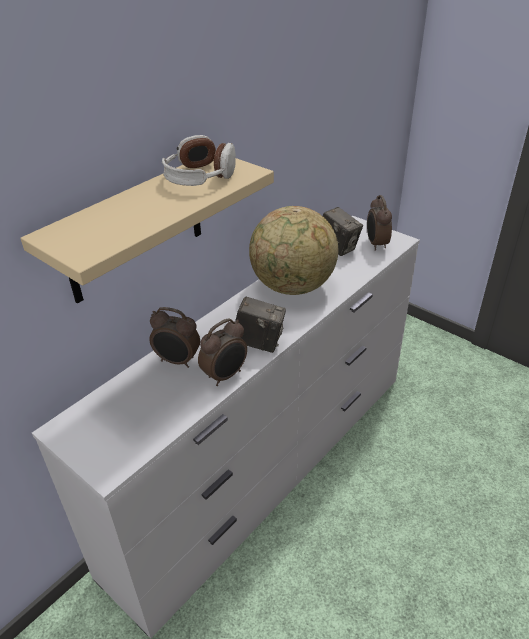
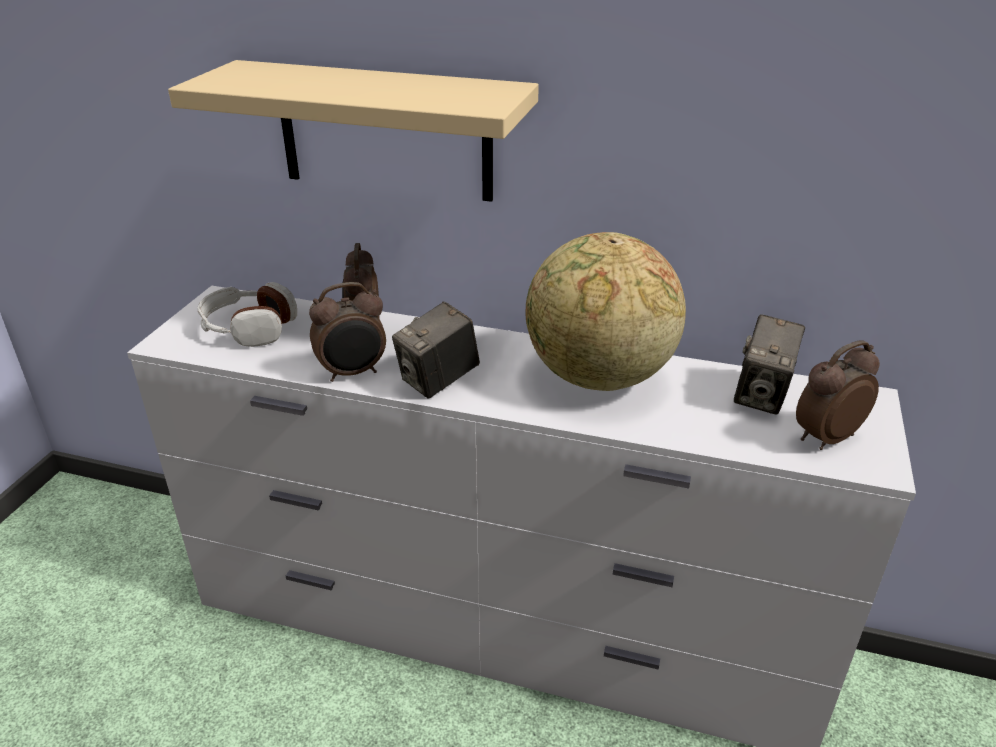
camera: 65 degrees right, 5 degrees down
(200, 177) = (440, 89): headphones -> headphones (249, 328)
(225, 375) = (353, 373): alarm clock -> alarm clock turned 45 degrees counterclockwise
(259, 342) = (438, 381): camera -> camera turned 60 degrees clockwise

